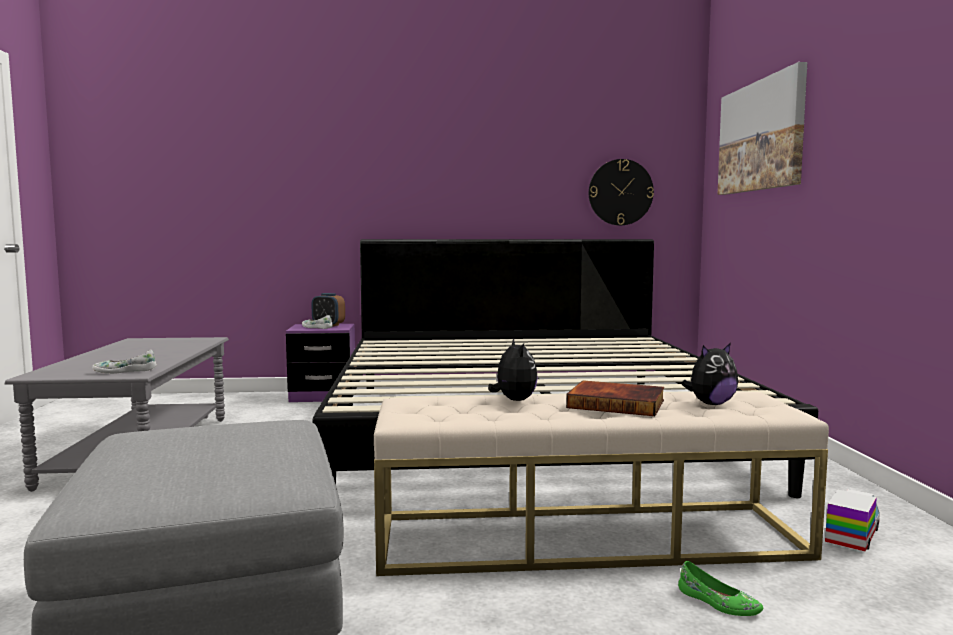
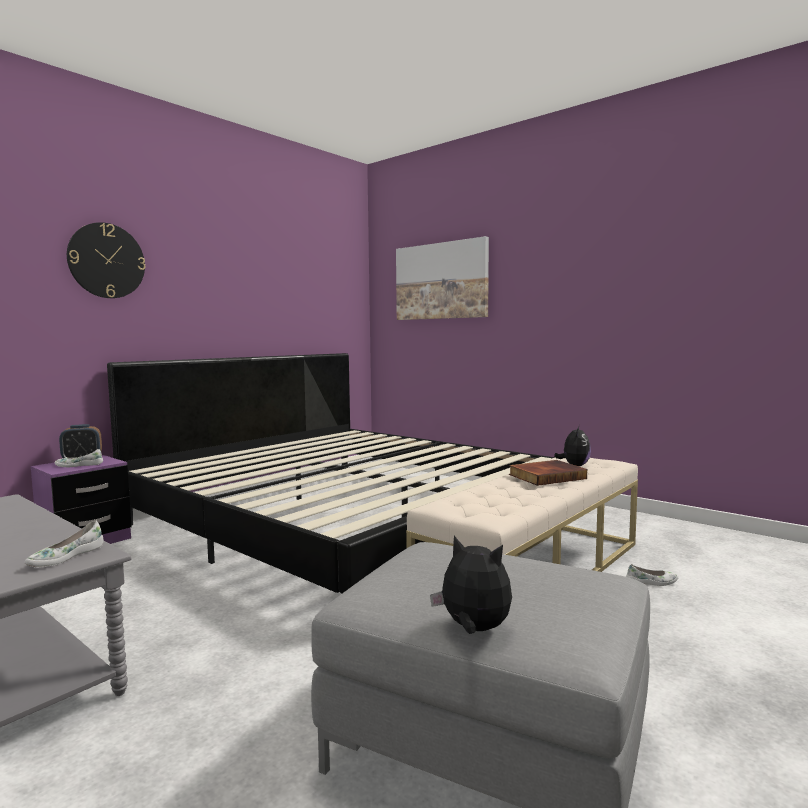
camera: 45 degrees left, 0 degrees up
(513, 400) = (493, 488): plush toy -> plush toy (474, 629)
(620, 192) = (322, 315): wall clock -> wall clock (106, 261)
(718, 603) = (652, 582): green shoe -> white shoe
(852, 535) = (619, 528): toy truck -> none

